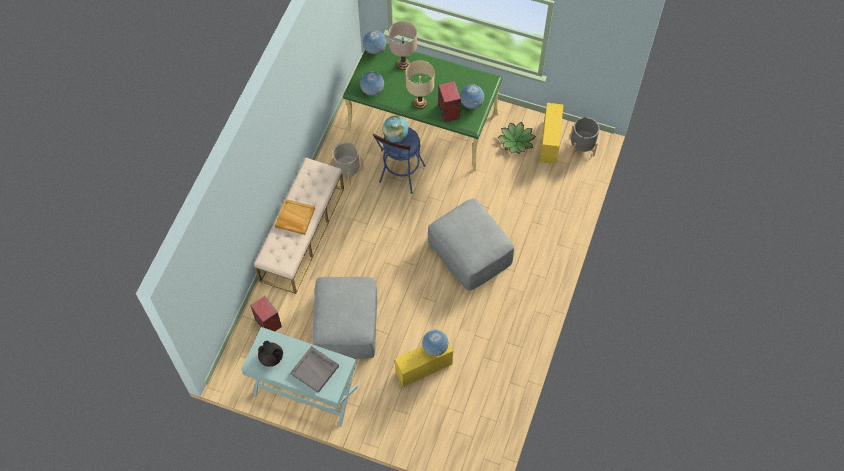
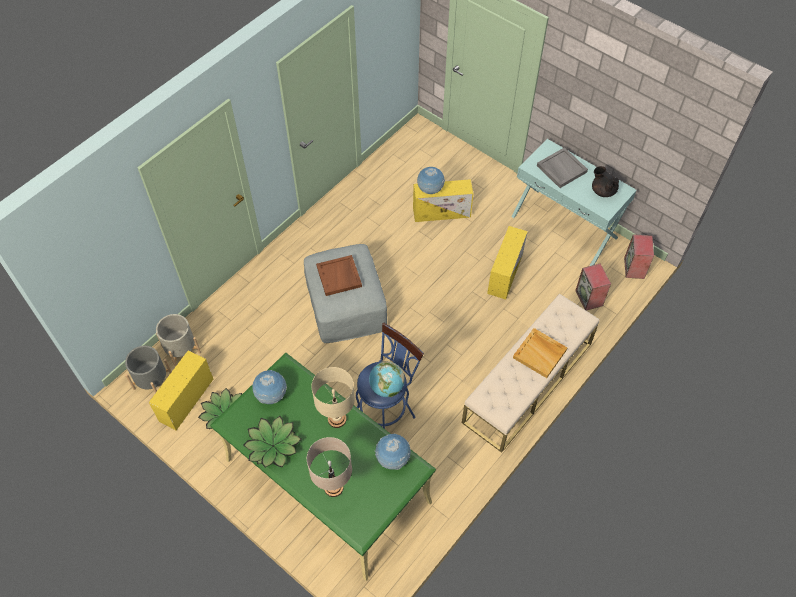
camera: 160 degrees left, 5 degrees down
(346, 324) = (505, 272): grey ottoman -> yellow storage box
(347, 171) = (450, 444): grey planter -> grey planter (181, 350)
(375, 50) = (364, 526): globe -> none
(448, 111) = (306, 395): speaker -> speaker (634, 268)
(454, 76) = (273, 445): none -> potted plant
(474, 230) = (339, 276): none -> brown tray

